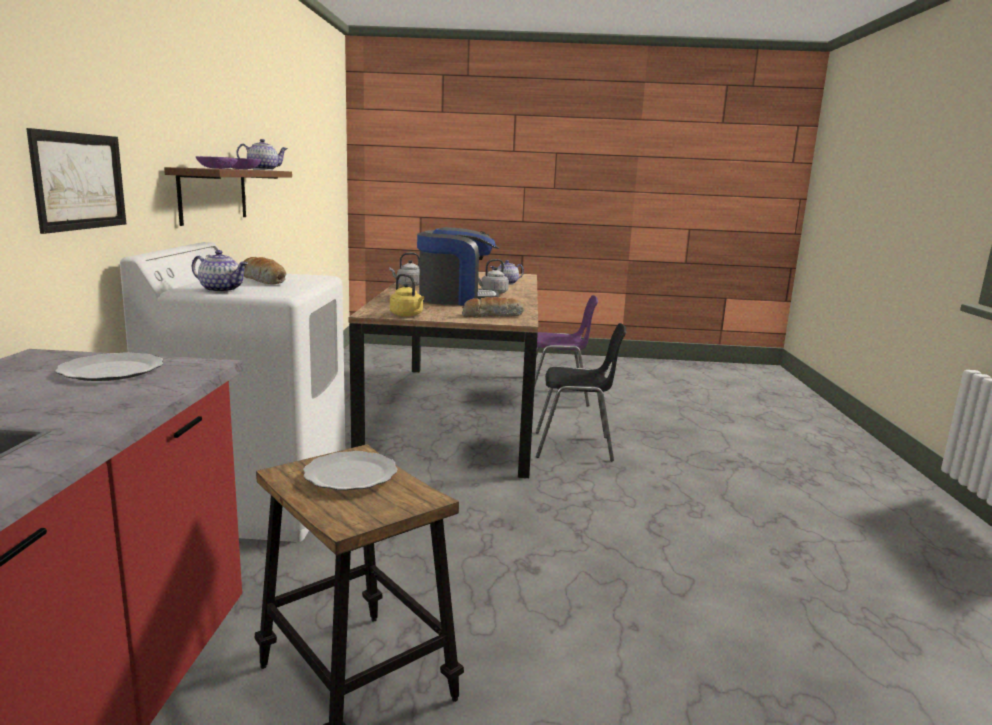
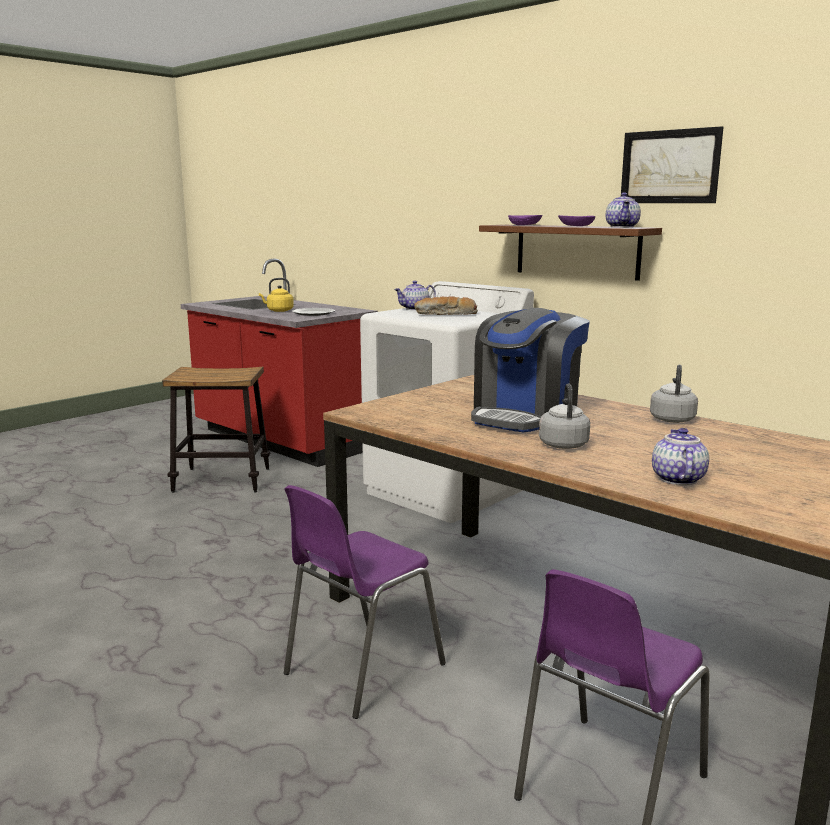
camera: 130 degrees right, 0 degrees up
(79, 181) = (428, 232): picture -> picture (669, 167)
(352, 474) = (224, 373): plate -> none
(407, 315) = (452, 387): yellow kettle -> yellow kettle (278, 311)
(492, 315) = (402, 410): bread -> none
(575, 447) = (360, 670): black chair -> purple chair

